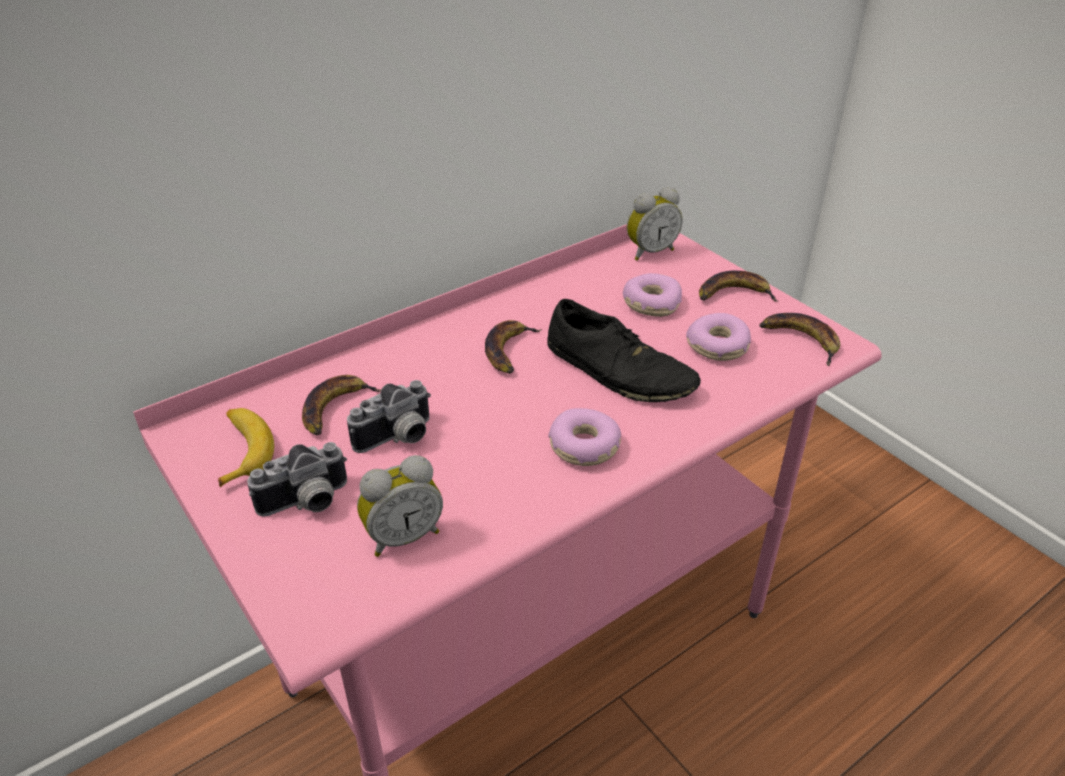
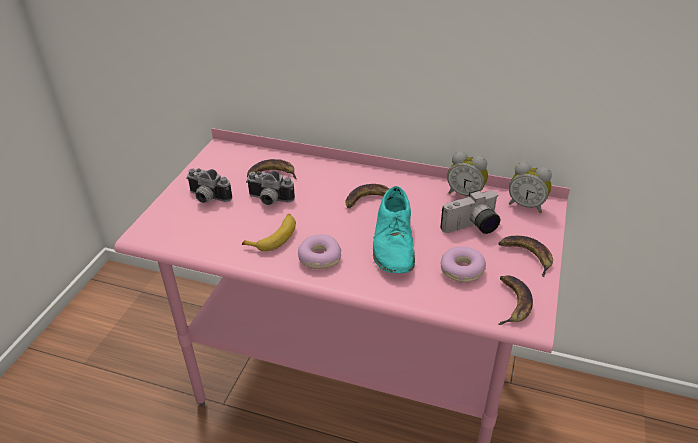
camera: 55 degrees right, 0 degrees up
(242, 450) = (223, 166): banana -> banana (274, 236)
(402, 536) = (209, 232): alarm clock -> alarm clock (465, 194)
(619, 371) = (394, 243): black shoe -> turquoise shoe
(651, 303) = (472, 228): donut -> camera

